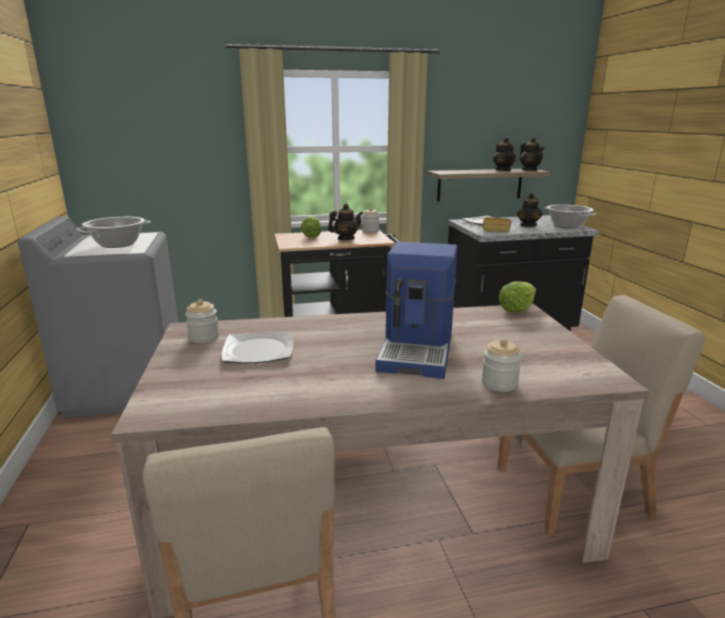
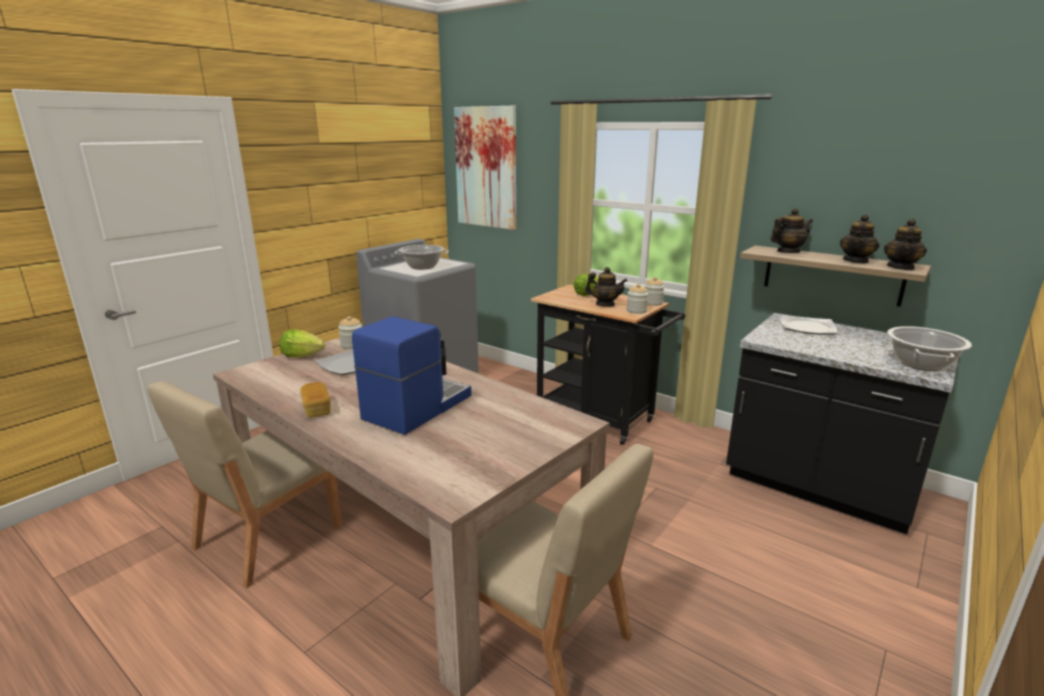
camera: 50 degrees right, 0 degrees up
(127, 121) = (486, 168): none -> picture
(418, 349) = (416, 407): coffee machine -> coffee machine turned 150 degrees clockwise
(496, 231) = (780, 340): bread -> bread (317, 409)
(499, 383) = (386, 452): jar -> jar (636, 311)
(516, 309) = (574, 419): lettuce -> lettuce (302, 356)
(527, 225) = (854, 347): teapot -> teapot (787, 252)

